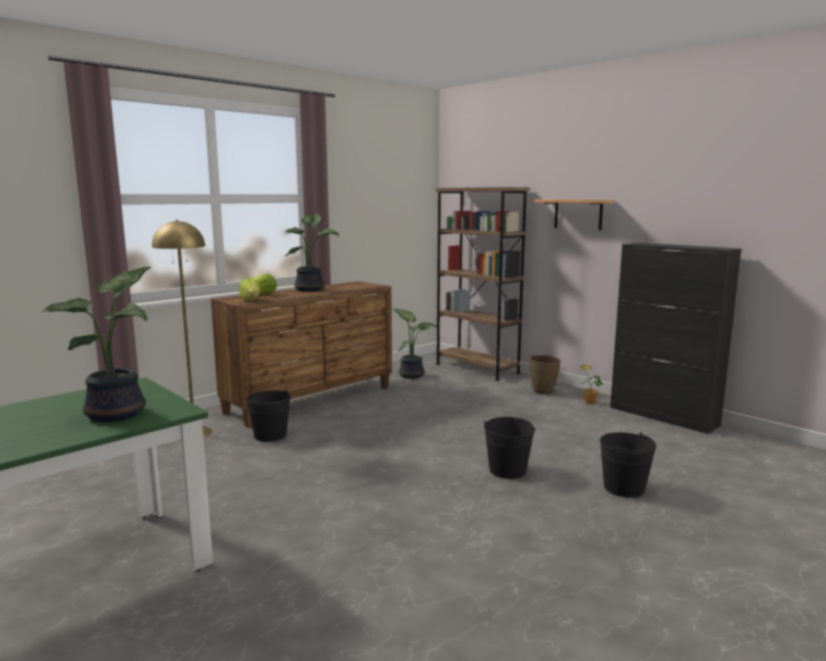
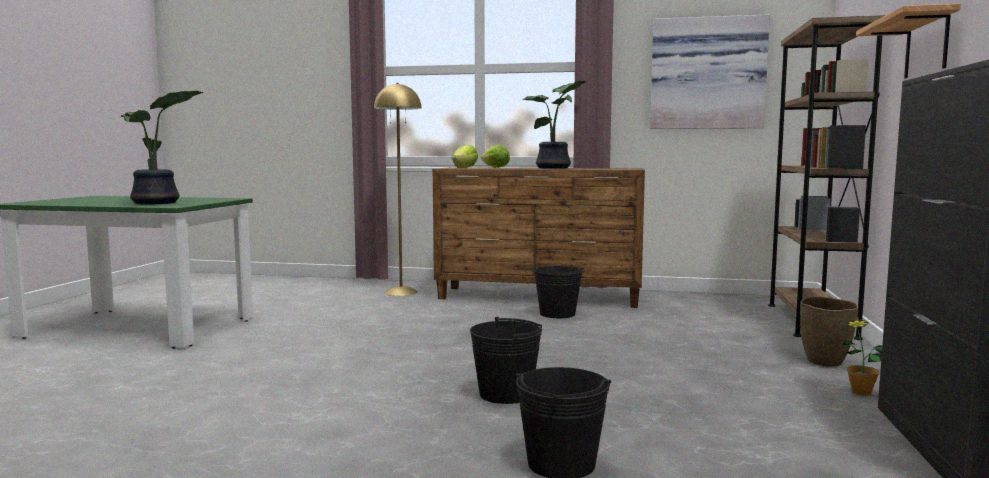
camera: 55 degrees right, 5 degrees down
(270, 435) = (433, 307): black bucket -> black bucket (557, 314)
(379, 205) = (707, 74): none -> picture
(411, 375) = (702, 306): potted plant -> none

